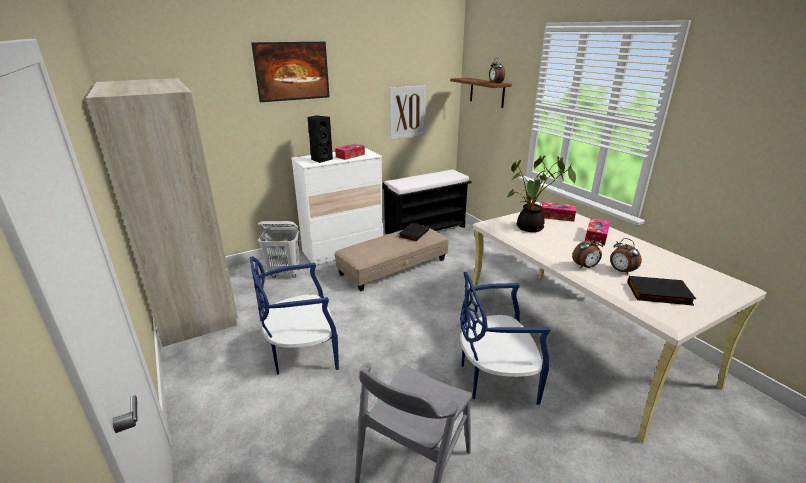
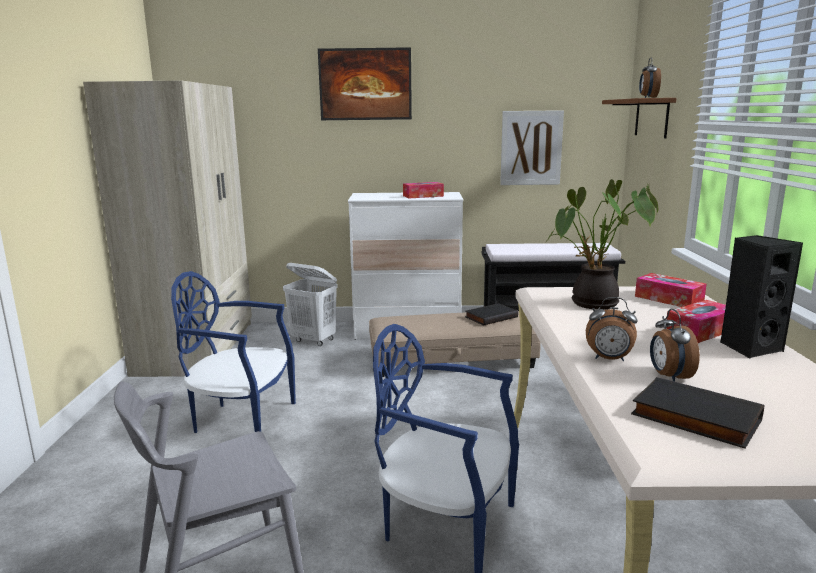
camera: 30 degrees right, 10 degrees down
(321, 159) = (381, 196): black speaker -> black speaker (749, 347)

